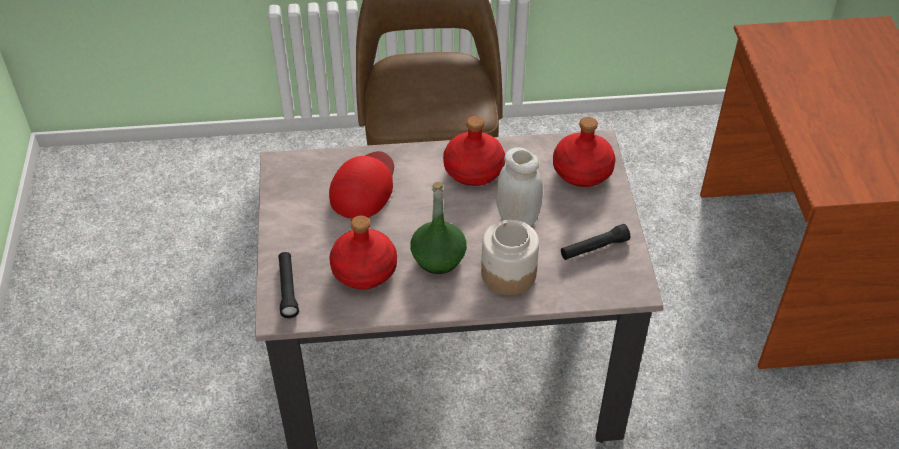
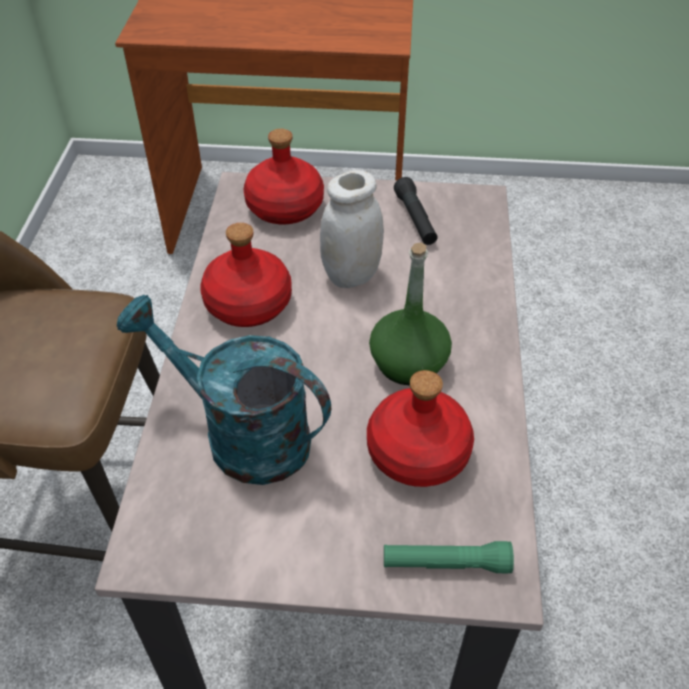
camera: 80 degrees left, 0 degrees up
(288, 289) = (445, 563): black flashlight -> green flashlight
(364, 187) = (241, 434): red cap -> turquoise watering can
(508, 273) = (445, 298): jar -> none

